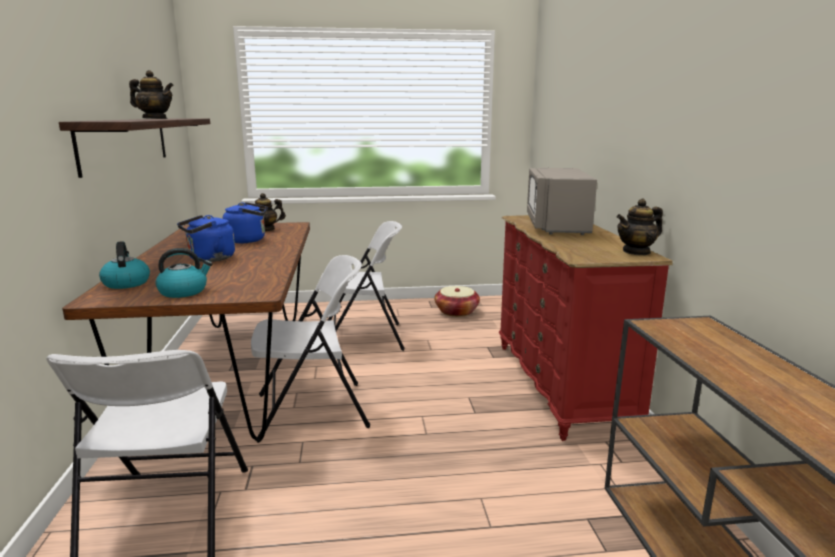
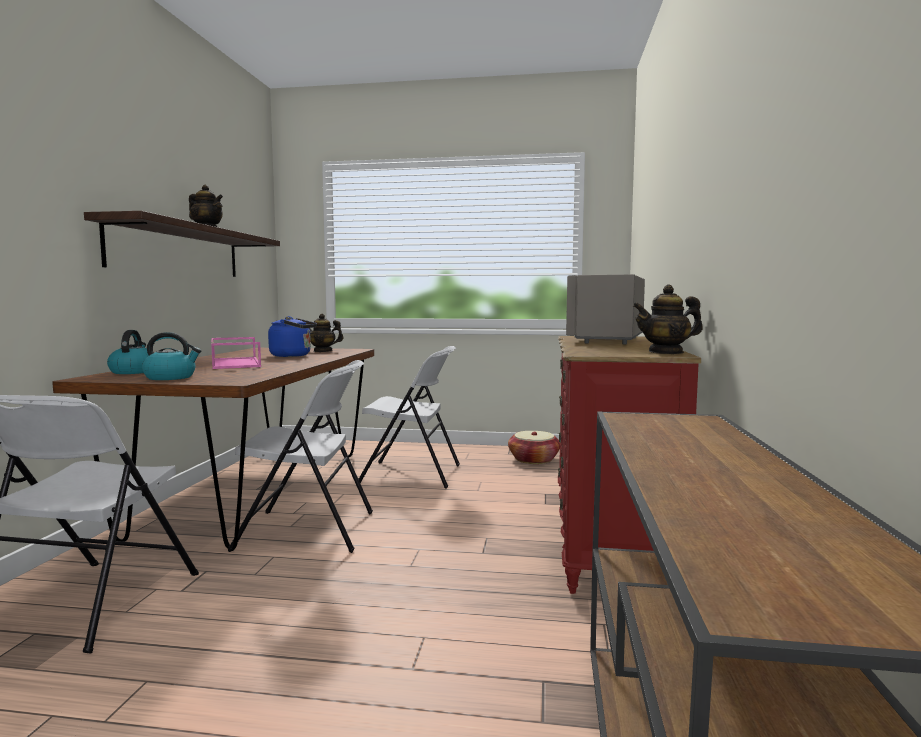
camera: 15 degrees right, 10 degrees down
(209, 259) = (234, 363): blue kettle -> pink tray

